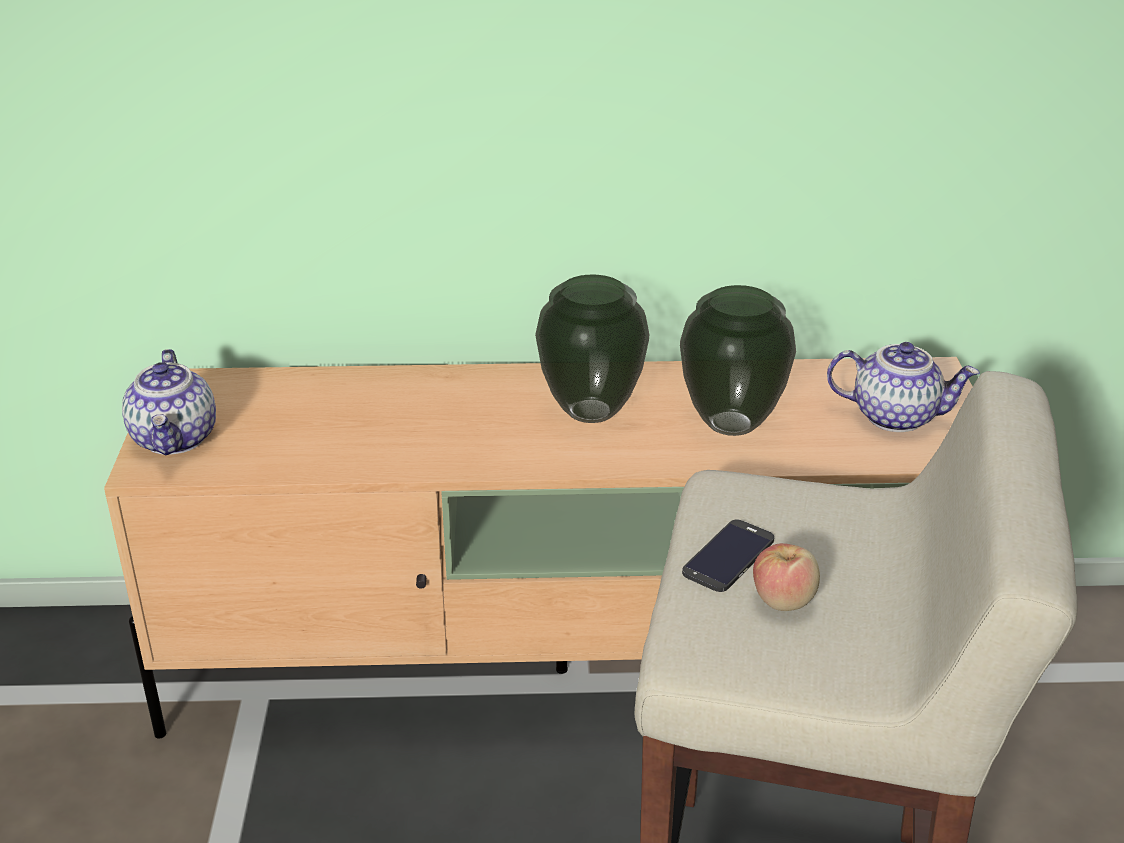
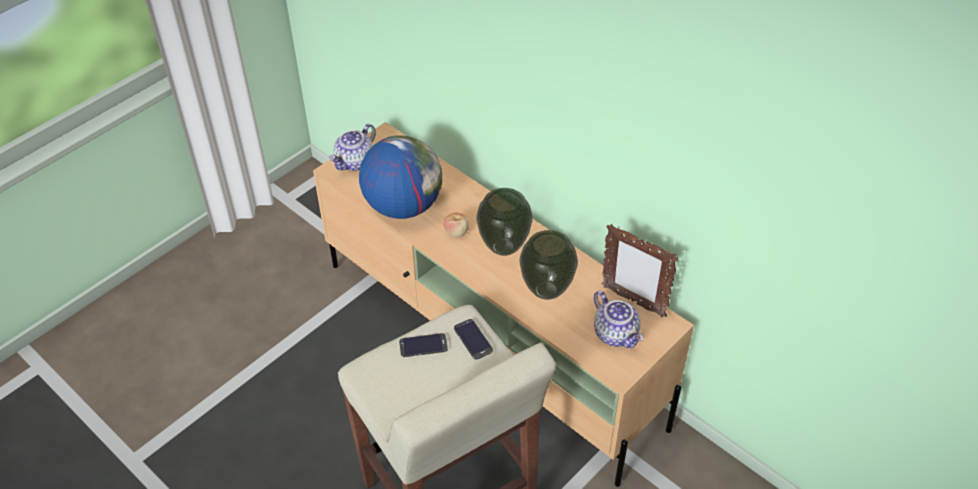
camera: 45 degrees right, 15 degrees up
(351, 447) = (403, 205): none -> globe
(783, 600) = (415, 374): apple -> apple (457, 232)
(784, 502) = (473, 339): none -> phone
(851, 373) = (633, 301): none -> picture frame

